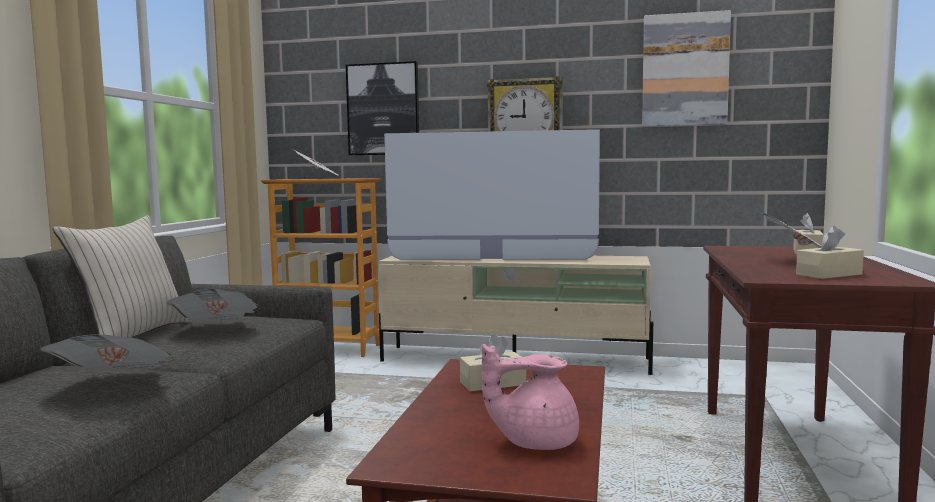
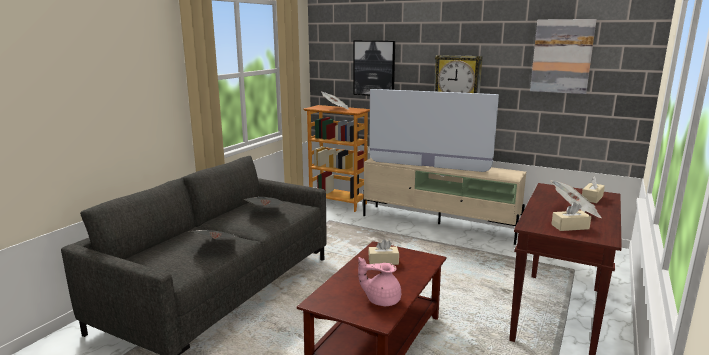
camera: 15 degrees right, 10 degrees up
(132, 336) = (228, 211): beige pillow -> none

